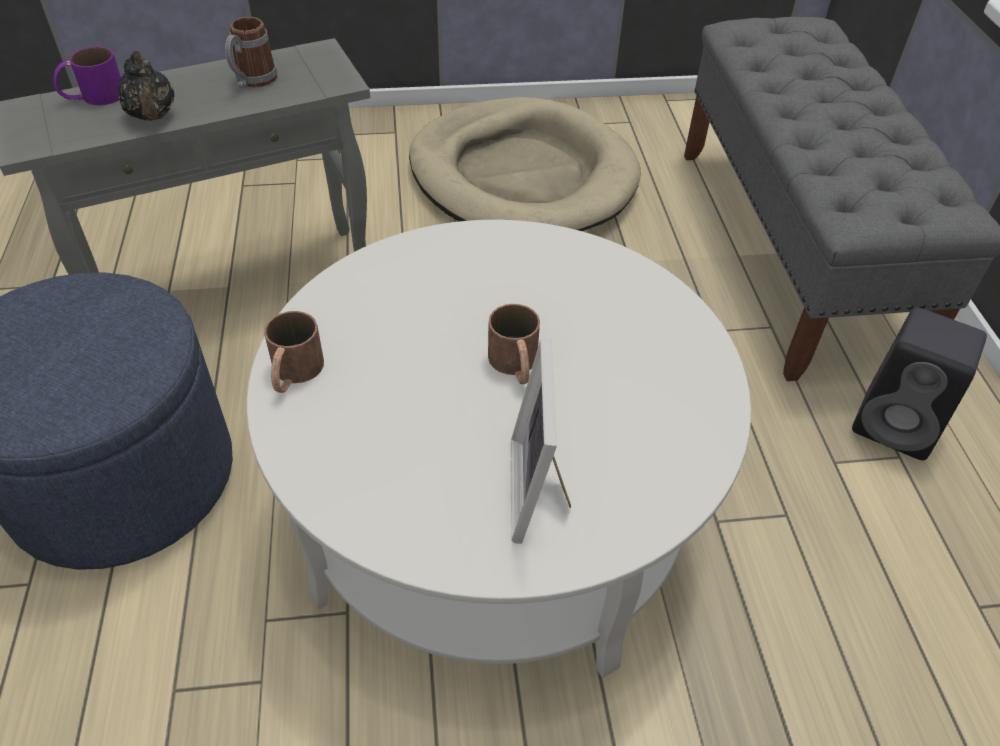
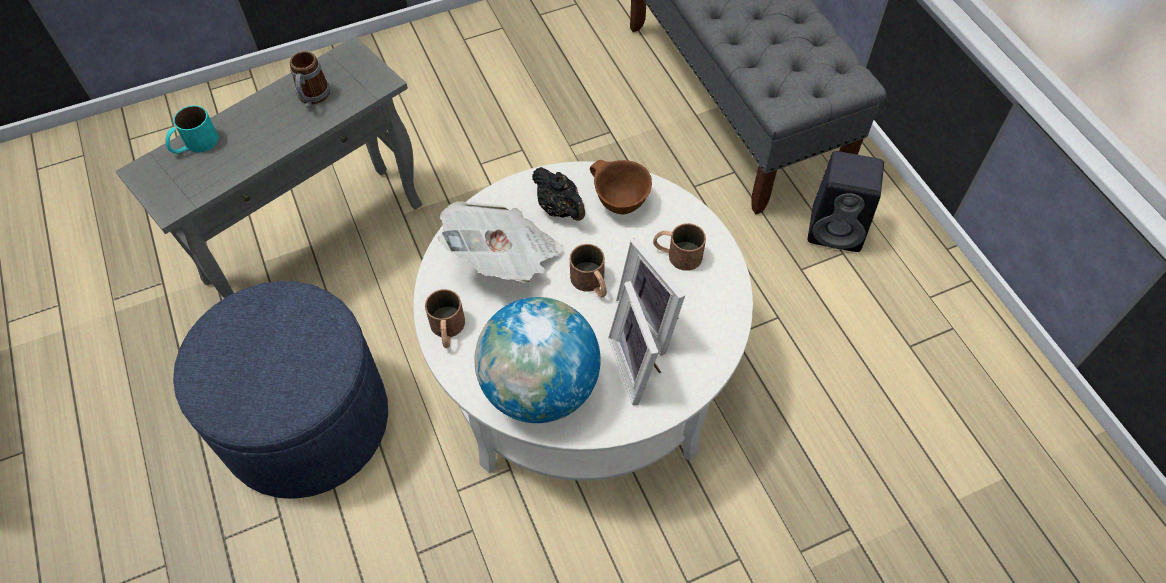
camera: 15 degrees left, 10 degrees up
(93, 97) = (194, 144): purple mug -> turquoise mug
(153, 117) = (253, 152): black teapot -> black teapot (560, 209)
(385, 481) = (540, 388): none -> globe
(411, 308) = (505, 258): none -> newspaper
(522, 176) = (506, 81): beige dog bed -> none
(585, 432) = (652, 319): none -> picture frame
(592, 281) = (620, 202): none -> brown bowl
(650, 359) = (677, 254): none -> brown mug

